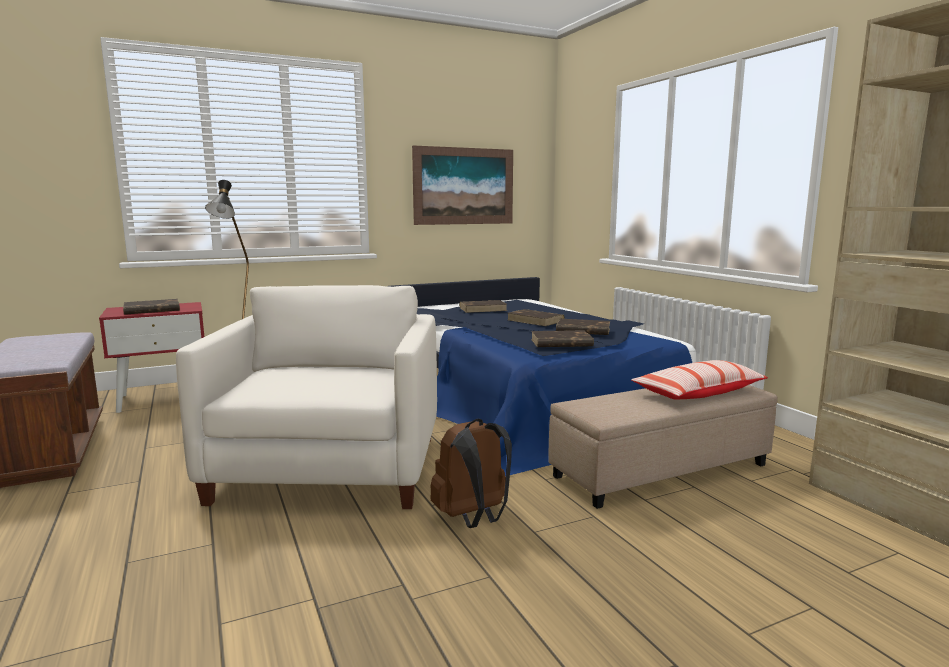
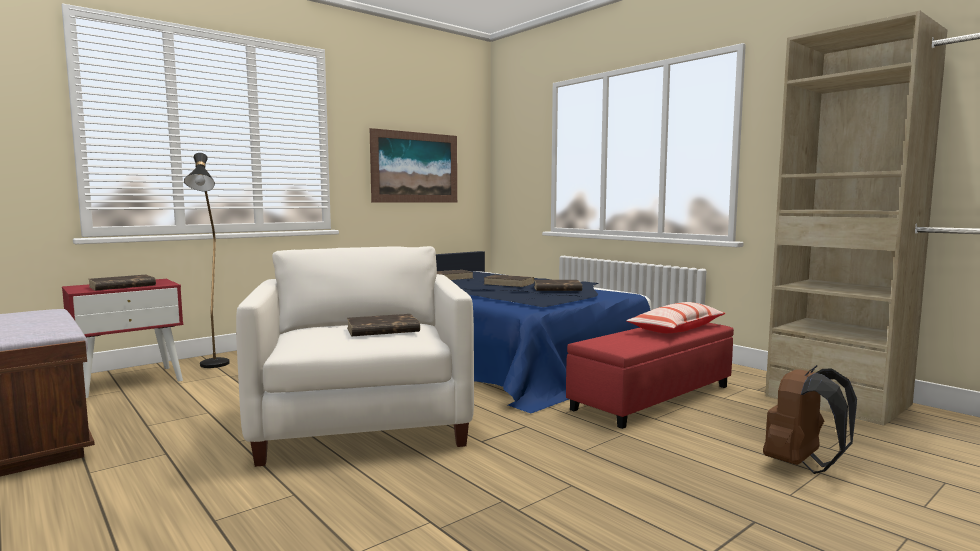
camera: 15 degrees left, 5 degrees down
(473, 518) = (526, 446): brown backpack -> brown backpack (801, 465)
(560, 343) = (549, 297): brown book -> brown book (382, 330)
(660, 470) = (651, 397): beige ottoman -> red ottoman

